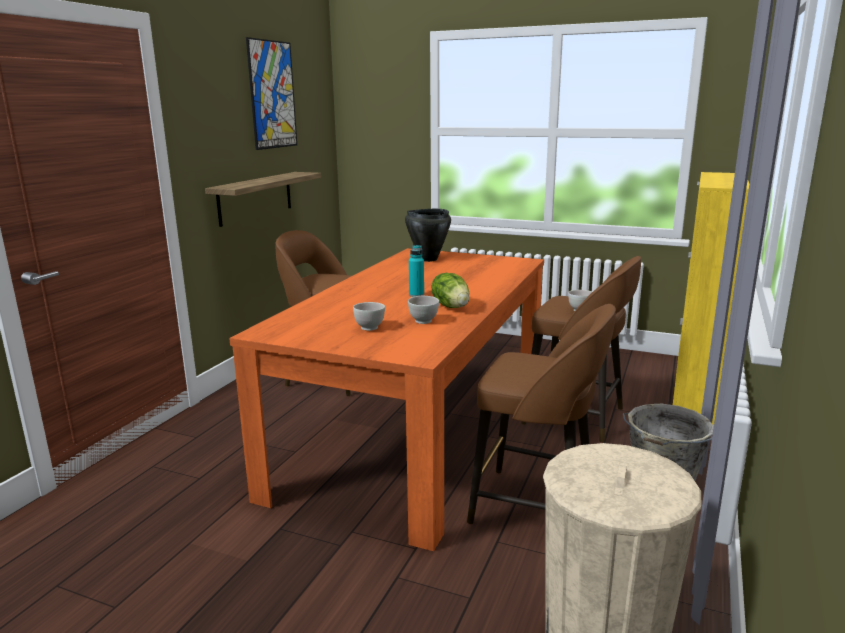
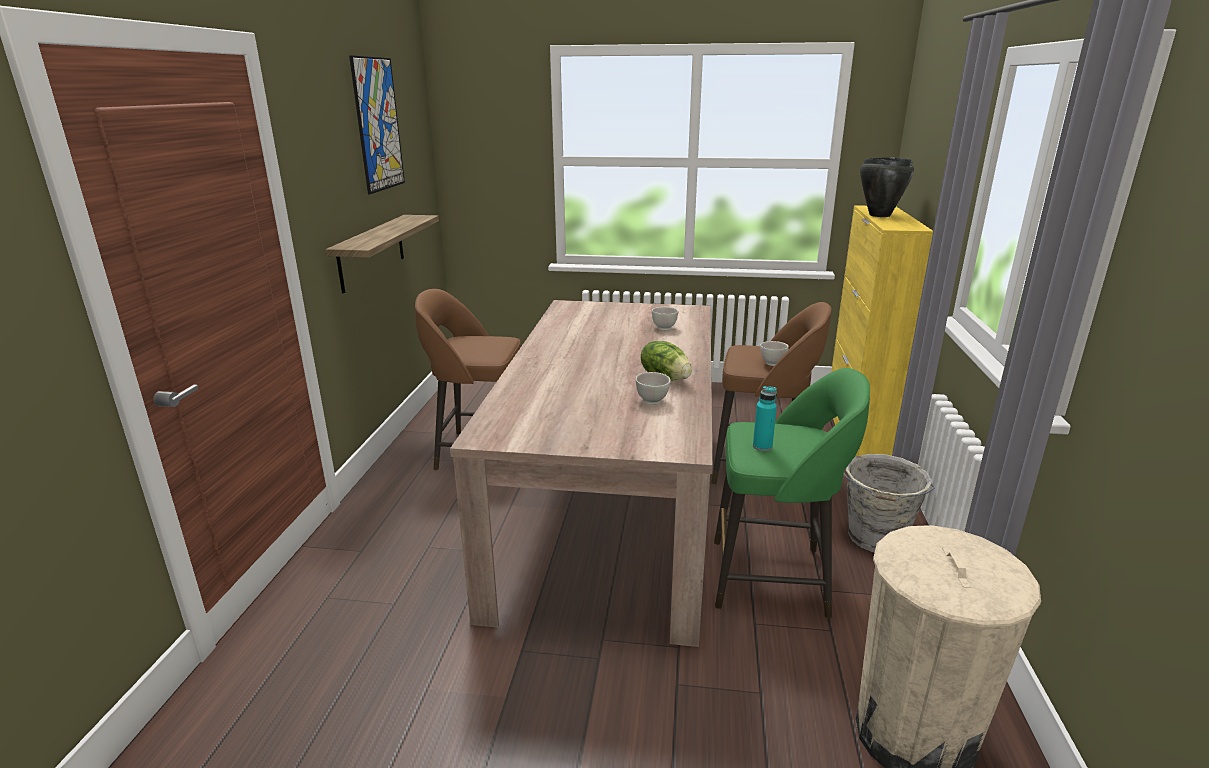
camera: 15 degrees left, 5 degrees up
(369, 328) = (601, 416): white bowl -> white bowl (664, 328)
(416, 295) = (616, 365): turquoise bottle -> turquoise bottle (762, 446)
(418, 430) = (611, 506): orange dining table -> beige dining table
(427, 259) = (589, 314): black cooking pot -> black cooking pot (879, 215)
(537, 507) = (773, 578): brown stool -> green stool

